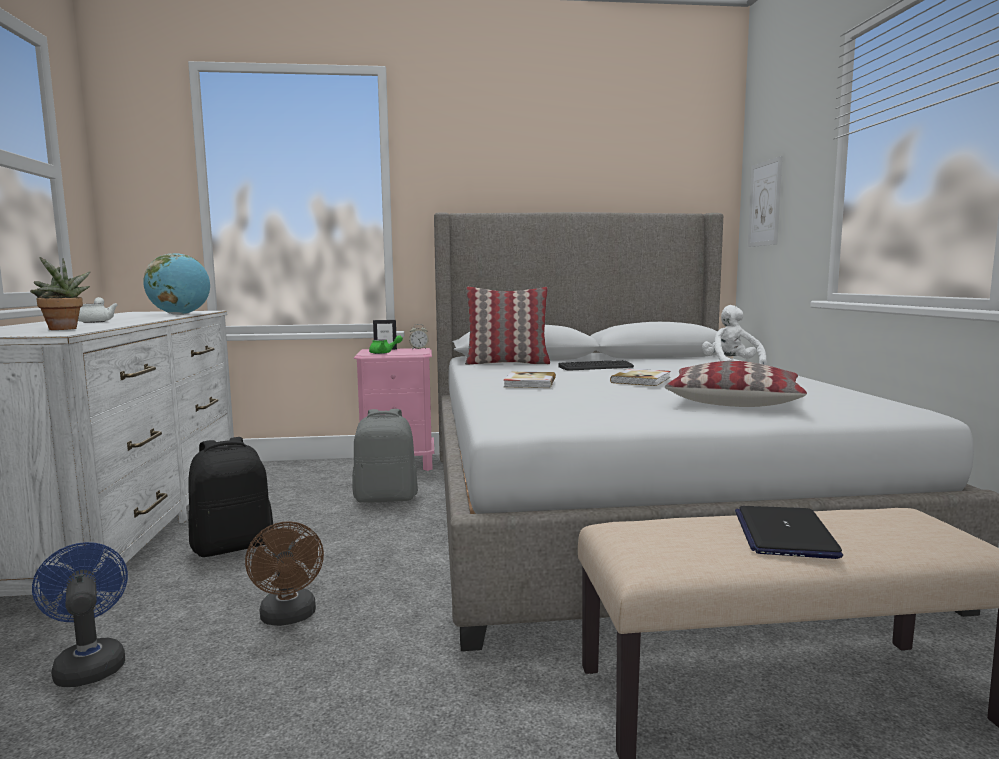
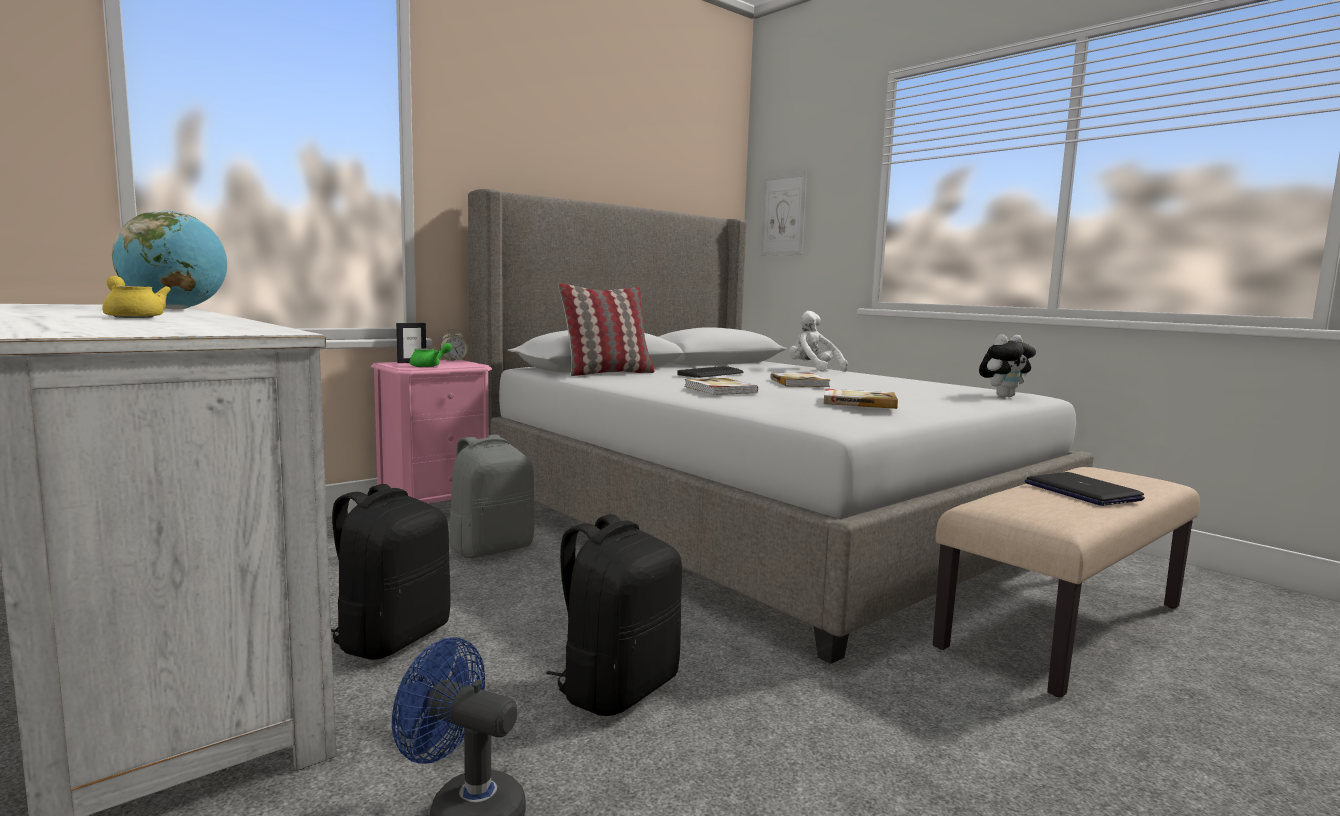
camera: 35 degrees left, 0 degrees up
(64, 329) = (214, 326): potted plant -> none
(96, 321) = (133, 316): white teapot -> yellow teapot
(289, 618) = (617, 688): brown fan -> black backpack
(596, 403) = (858, 402): none -> book
(733, 400) = (919, 395): pillow -> none
(848, 409) = (1003, 396): none -> plush toy

